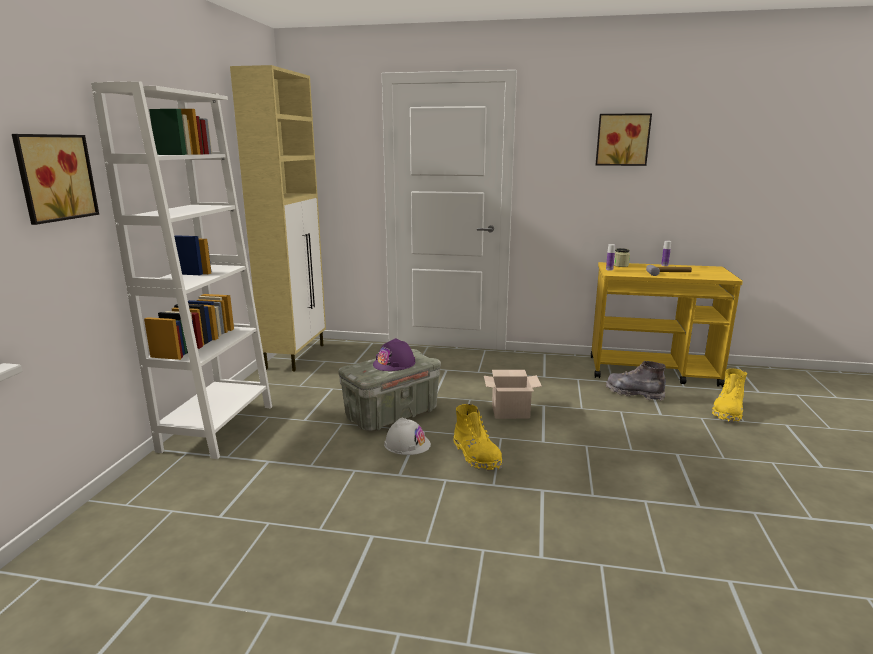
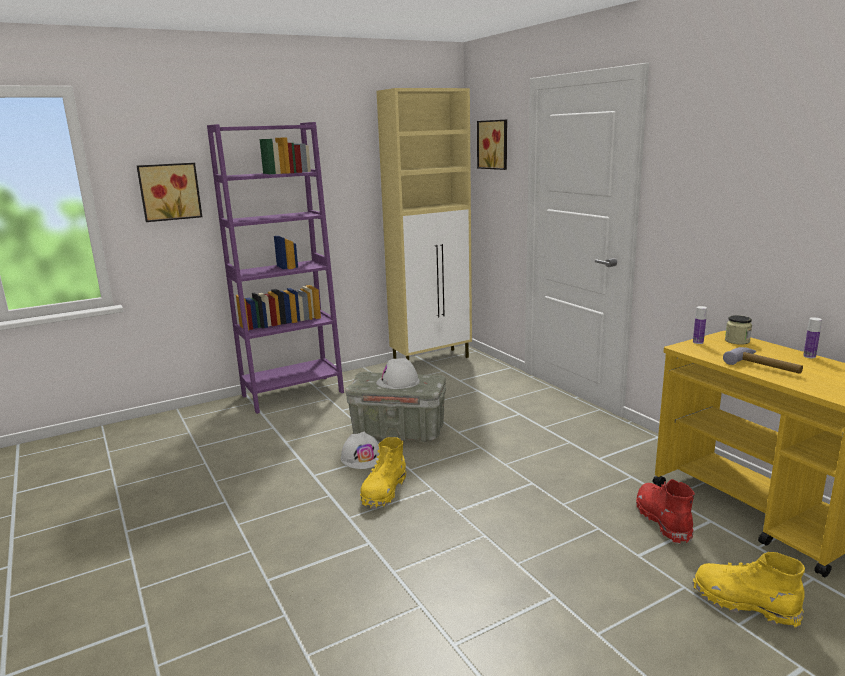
camera: 50 degrees right, 0 degrees up
(218, 427) = (293, 394): white bookcase -> purple bookcase
(394, 363) = (398, 382): purple hard hat -> white hard hat
(511, 411) = (490, 473): cardboard box -> none
(622, 139) = (769, 154): picture -> picture (494, 144)
(634, 393) = (663, 520): grey boot -> red boot
(728, 412) = (744, 603): yellow boot -> yellow boot turned 45 degrees clockwise

